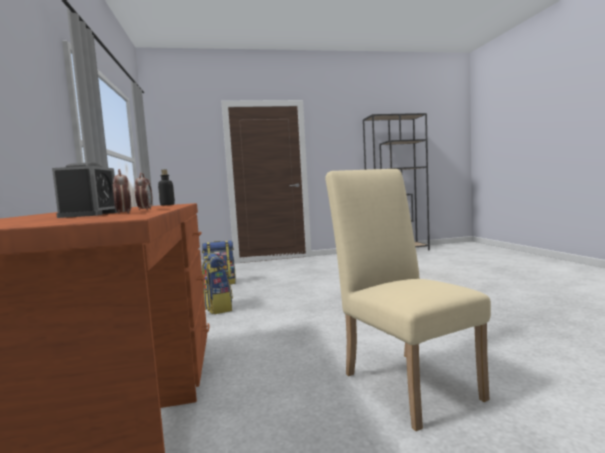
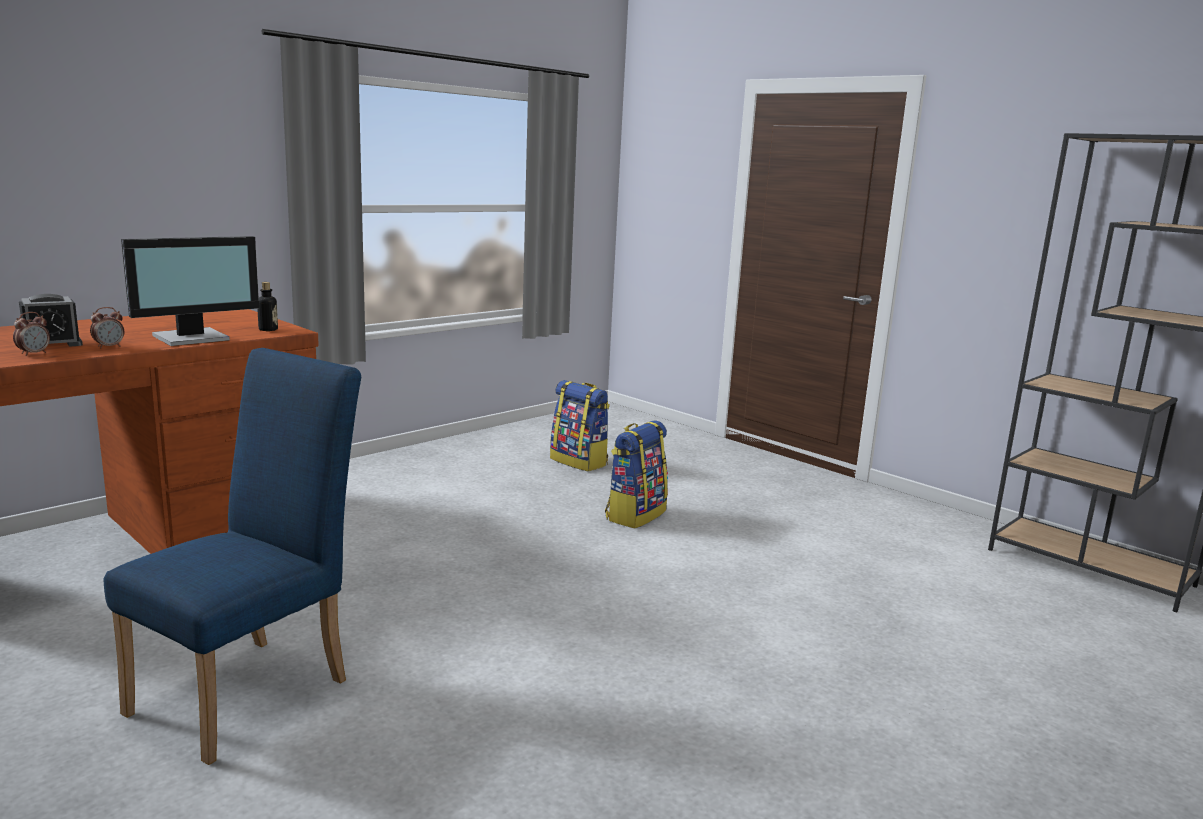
camera: 55 degrees right, 10 degrees up
(160, 207) = (193, 338): none -> monitor
(217, 308) = (459, 495): backpack -> backpack (635, 515)
(405, 380) = (253, 689): beige chair -> blue chair

